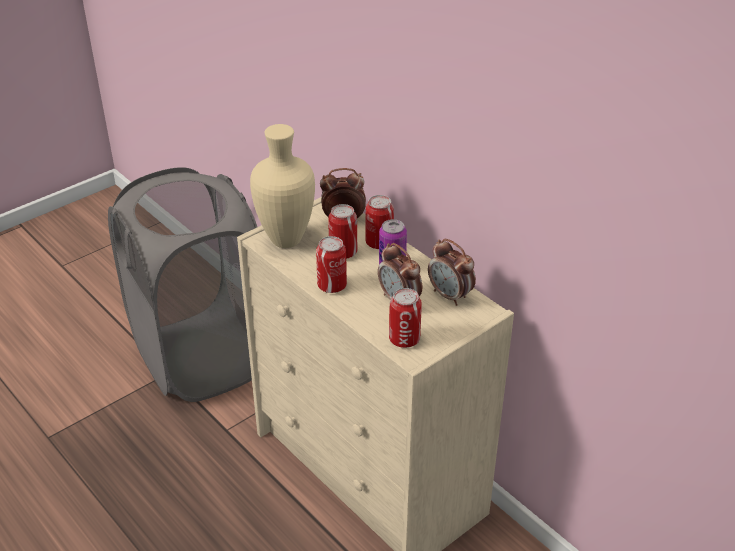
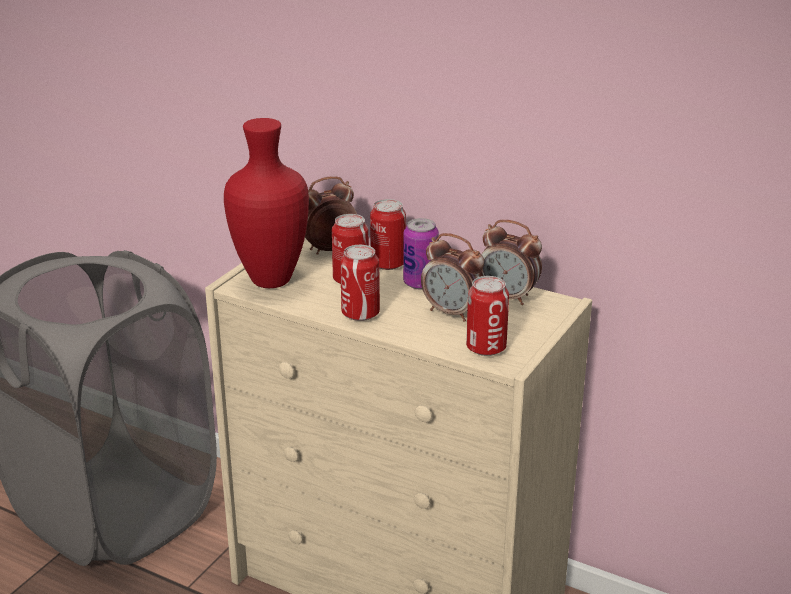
camera: 20 degrees left, 10 degrees down
(284, 241) = (269, 281): beige vase -> red vase

